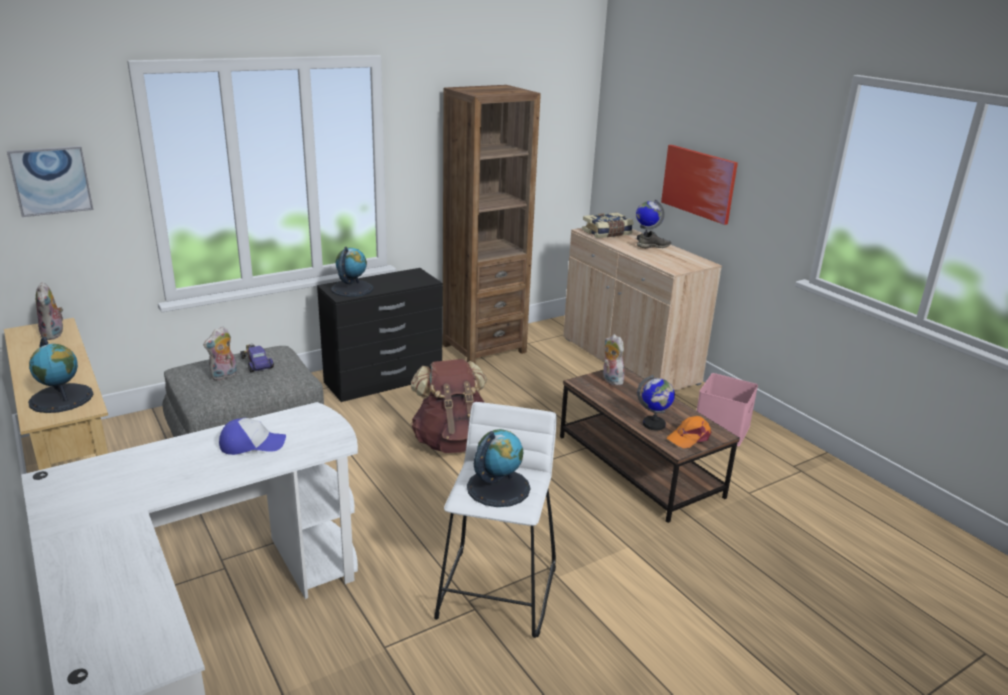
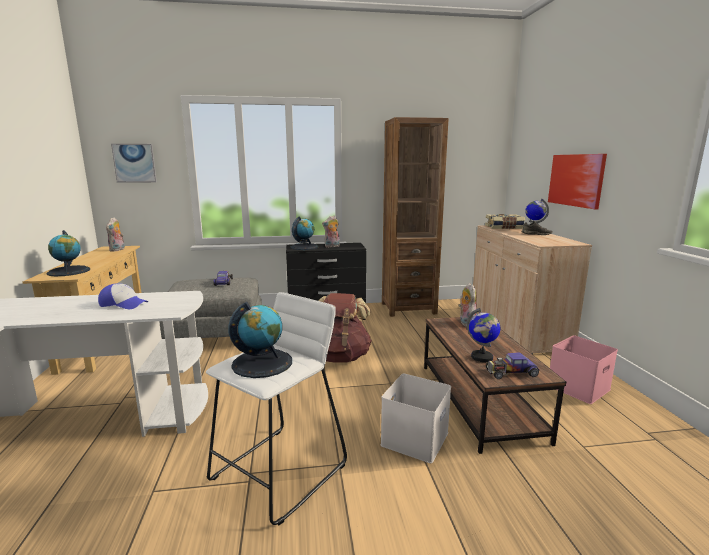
camera: 25 degrees right, 10 degrees down
(224, 376) = (197, 285): plush toy -> plush toy (332, 246)
(601, 522) = (414, 437): none -> white storage box
(689, 437) = (511, 372): orange cap -> toy car

